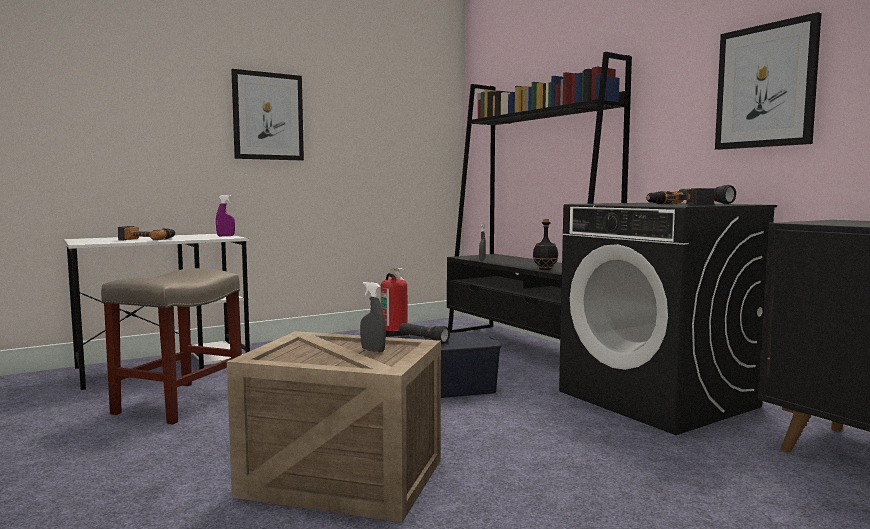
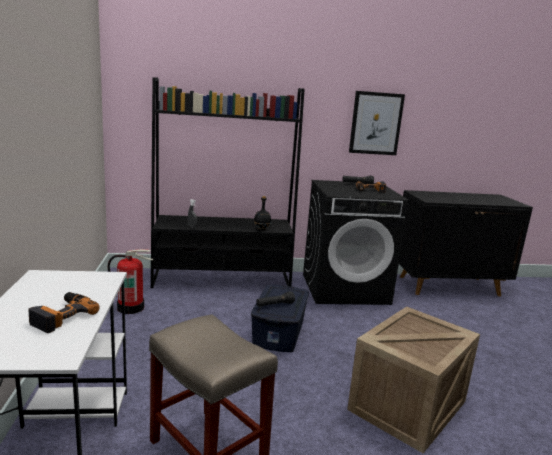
camera: 65 degrees left, 10 degrees up
(225, 236) = (82, 276): purple spray bottle -> none
(268, 116) = (33, 117): picture -> none
(373, 350) = (415, 328): grey spray bottle -> none

